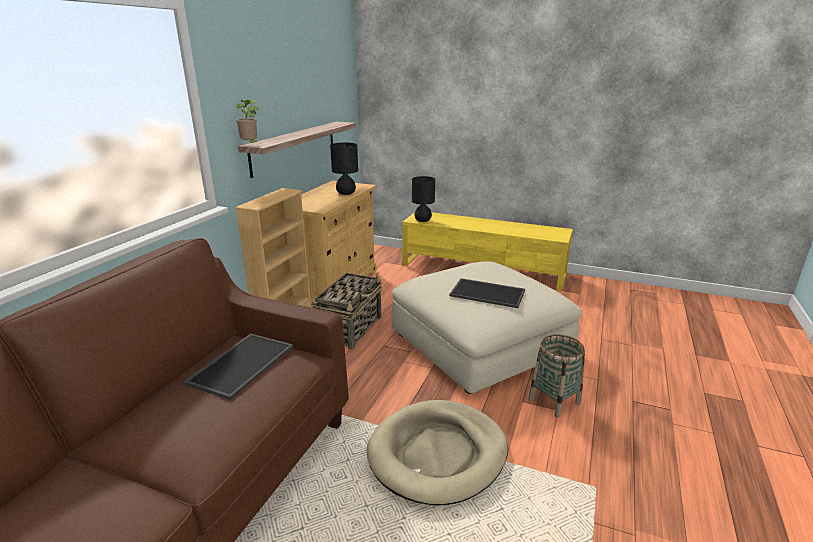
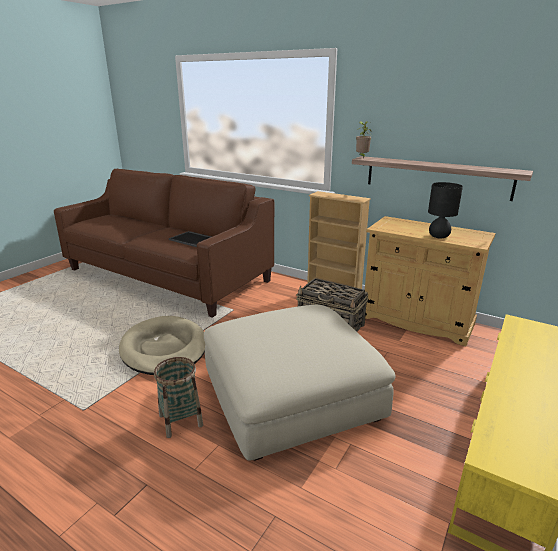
camera: 100 degrees right, 0 degrees up
(423, 220) = (518, 328): black table lamp -> none
(488, 293) = (273, 335): tray -> none

